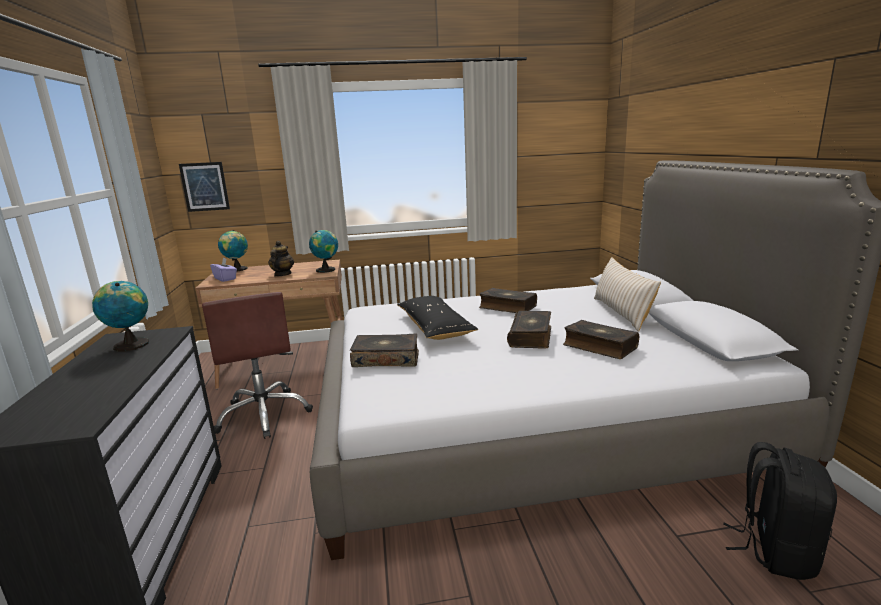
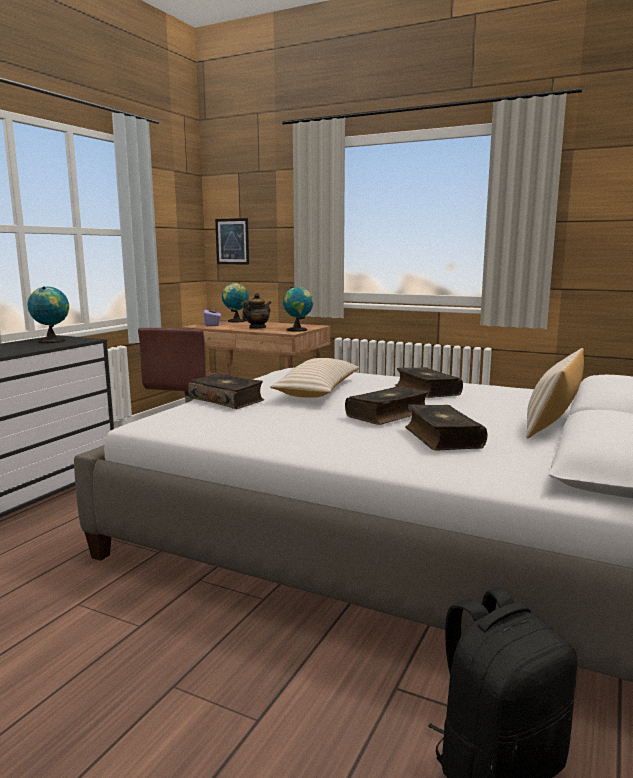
camera: 35 degrees right, 5 degrees down
(435, 327) = (318, 390): black pillow -> beige pillow

